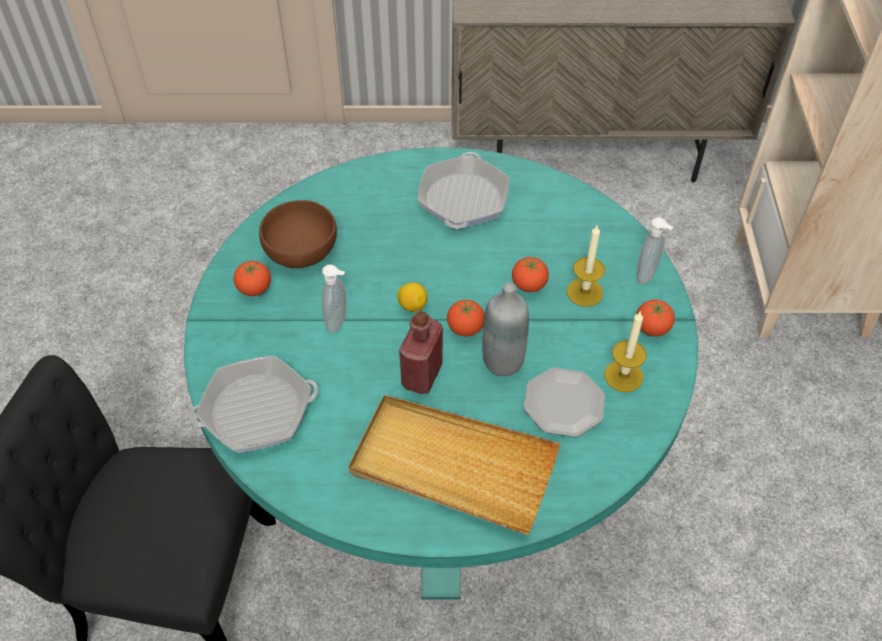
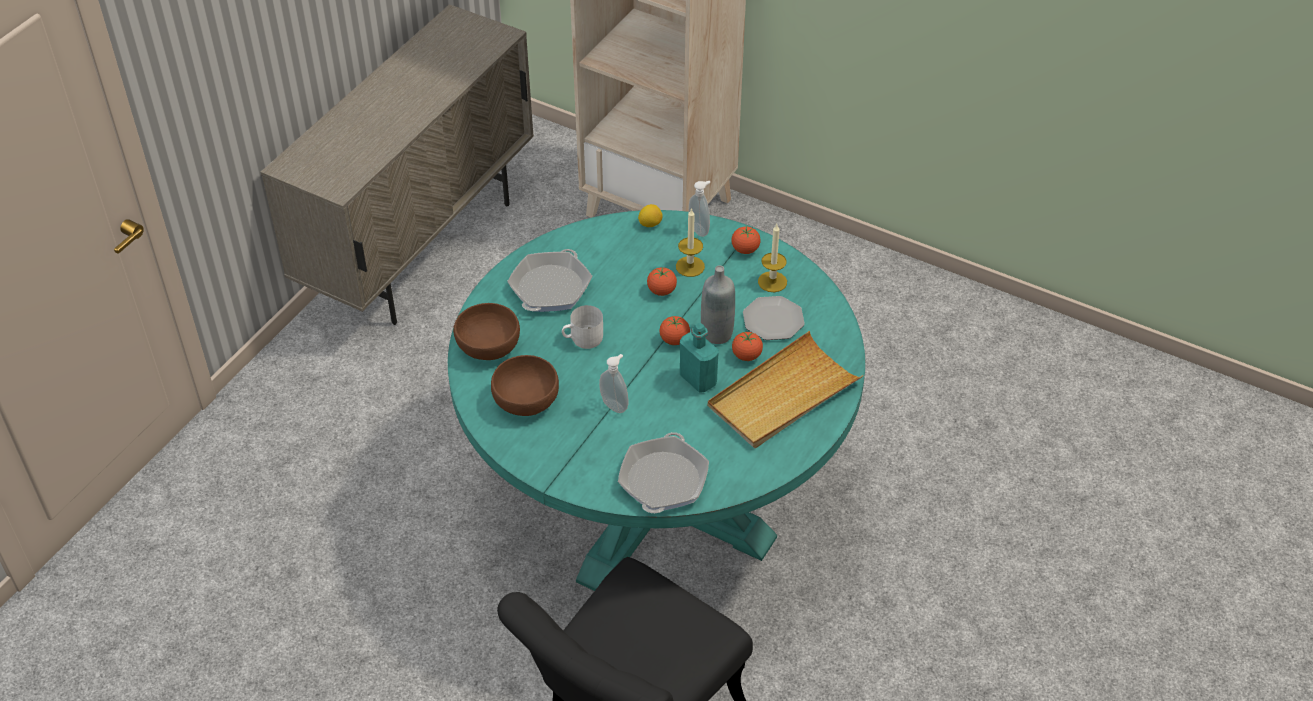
camera: 60 degrees left, 5 degrees down
(254, 289) = (544, 441): tomato -> tomato (746, 356)
(353, 192) = (489, 346): none -> brown bowl
(412, 305) = (632, 359): lemon -> lemon (650, 224)
(413, 254) = (582, 338): none -> white mug
(422, 375) = (698, 380): red bottle -> turquoise bottle
(463, 199) = (550, 288): frying pan -> frying pan turned 105 degrees counterclockwise

